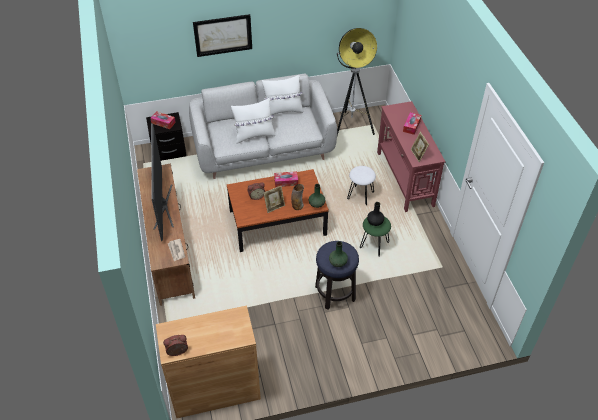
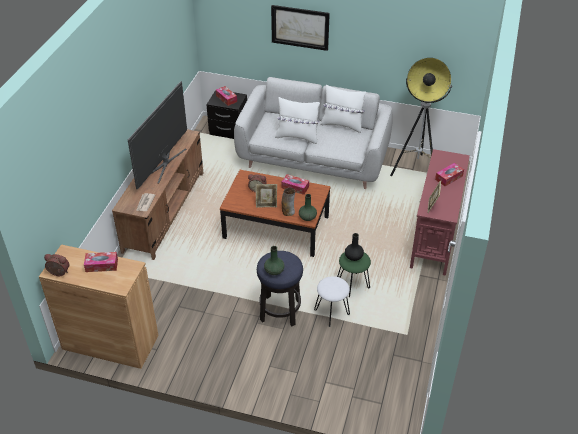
camera: 30 degrees right, 5 degrees down
(210, 326) = (101, 265): none -> tissue box
(360, 196) = (375, 235): white stool -> white stool (331, 313)

